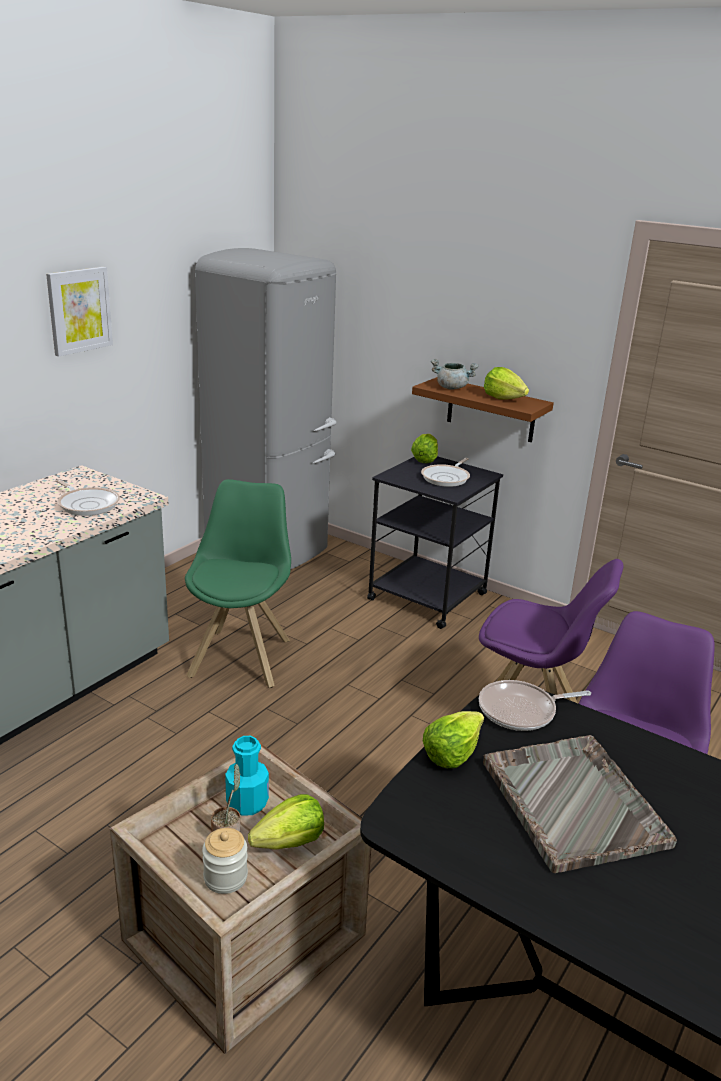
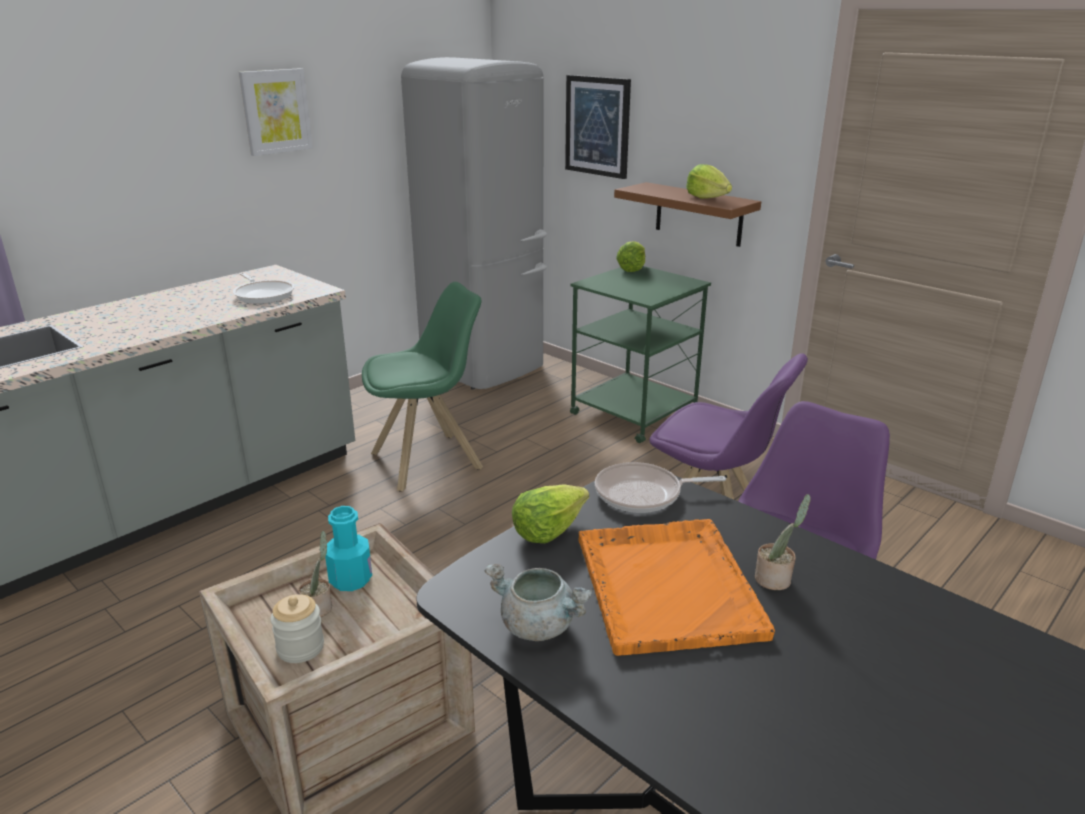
camera: 10 degrees right, 0 degrees up
(241, 657) = (427, 461): green chair -> green chair turned 45 degrees clockwise
(290, 842) = (380, 620): lettuce -> none
(388, 320) = (597, 126): none -> picture
(428, 598) = (635, 414): black cart -> green cart
(447, 478) = (649, 285): frying pan -> none
(452, 388) = (656, 190): grey cooking pot -> grey cooking pot (539, 626)
(572, 802) = (667, 585): grey tray -> orange tray
(658, 789) = (775, 579): none -> potted plant

